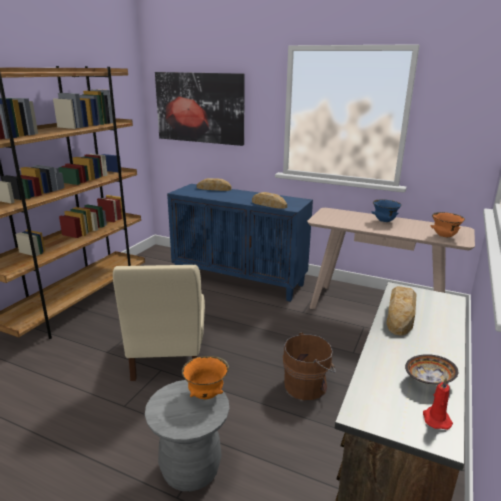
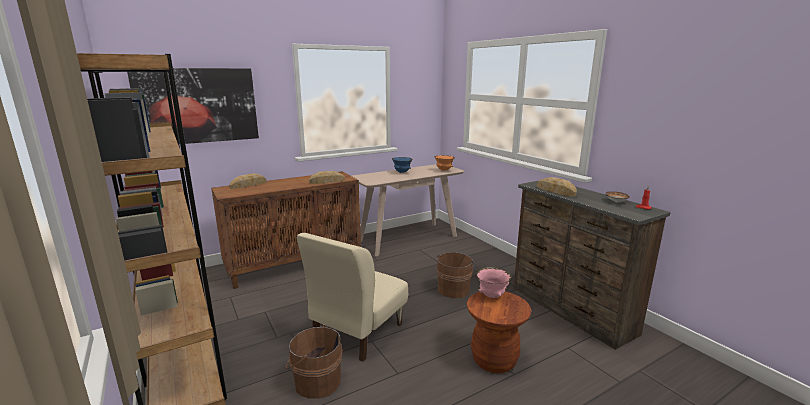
camera: 55 degrees left, 5 degrees down
(88, 366) = (316, 381): none -> brown bucket
(167, 357) = (357, 332): beige chair -> beige chair turned 90 degrees clockwise
(191, 470) = (494, 360): grey stool -> brown stool
(206, 395) = (492, 296): orange bowl -> pink bowl
(239, 280) = (295, 265): blue cabinet -> brown cabinet

